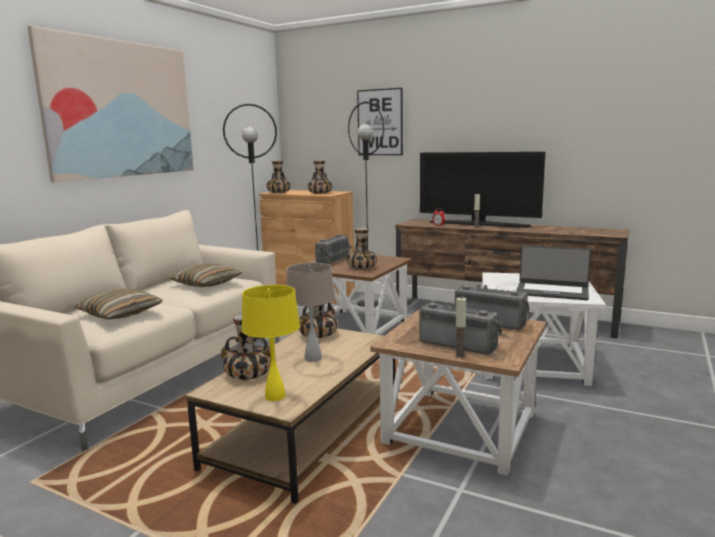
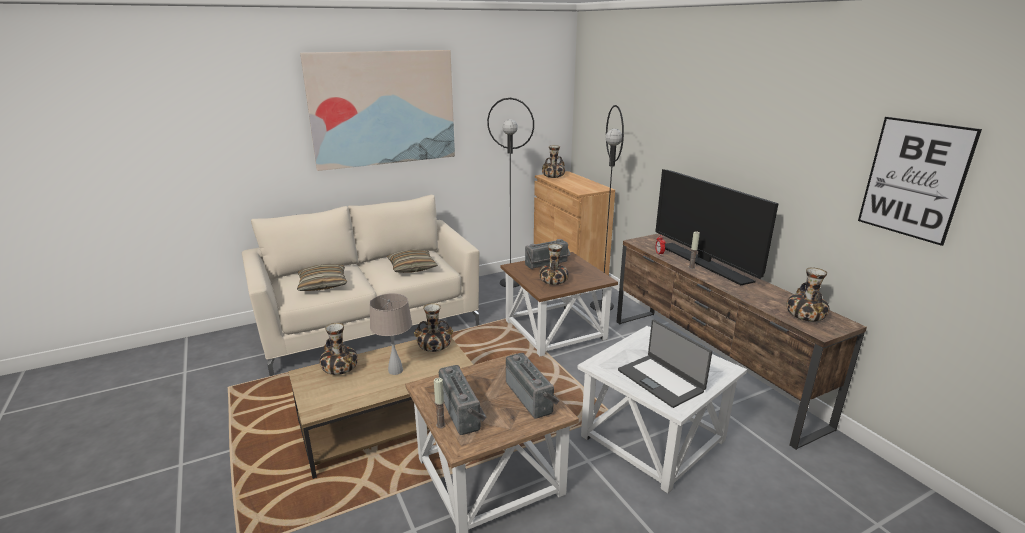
camera: 35 degrees right, 10 degrees up
(275, 396) = (325, 397): yellow table lamp -> none
(320, 193) = (580, 186): vase -> vase (805, 316)
(380, 122) = (645, 123): picture -> picture (914, 179)

